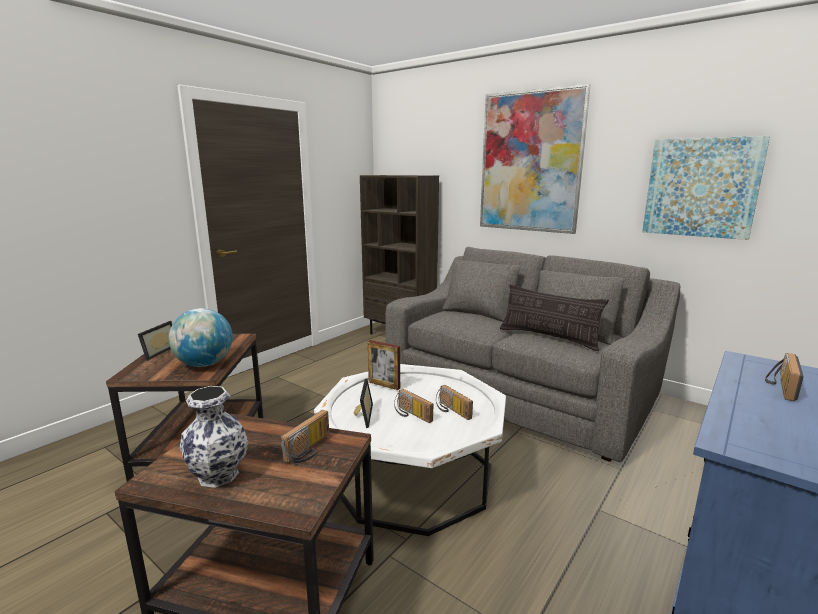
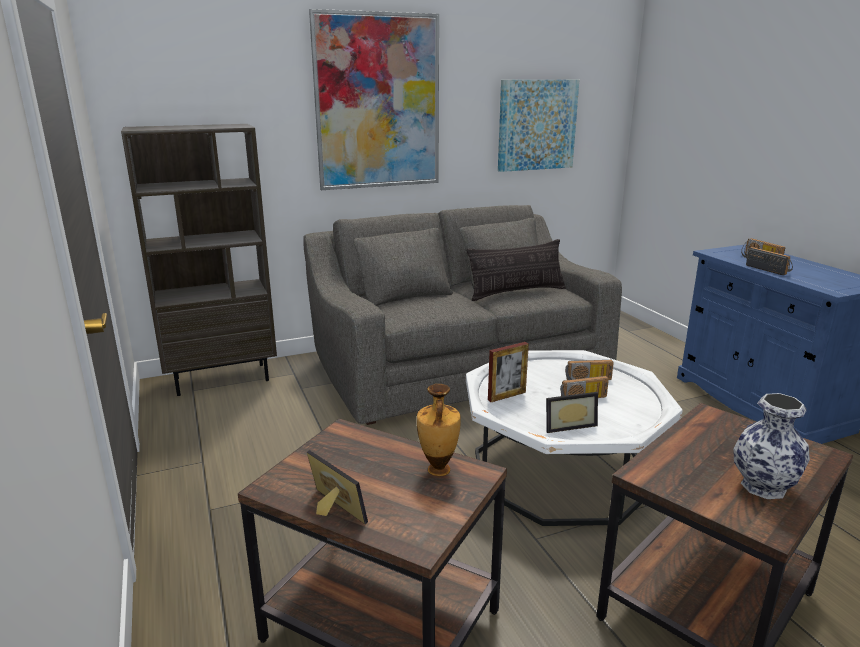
camera: 60 degrees left, 5 degrees up
(205, 364) = (438, 470): globe -> vase
(310, 449) = (724, 434): radio -> radio (769, 269)
(362, 415) = (568, 425): picture frame -> picture frame turned 135 degrees clockwise

